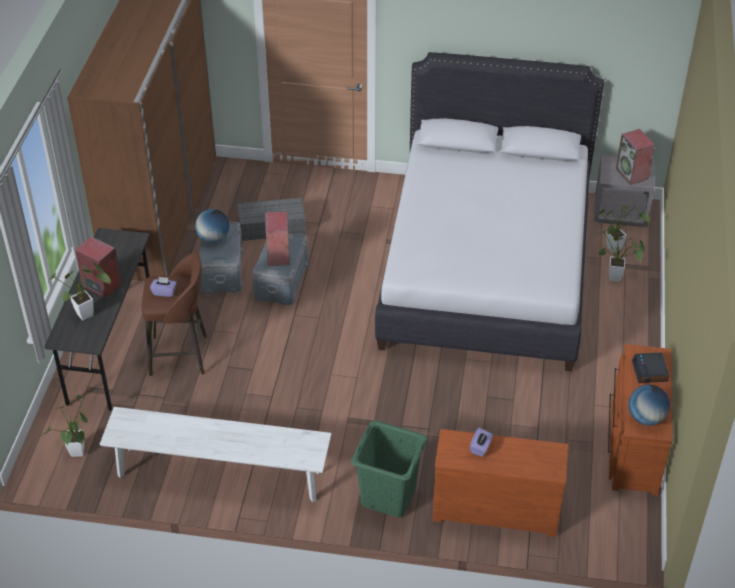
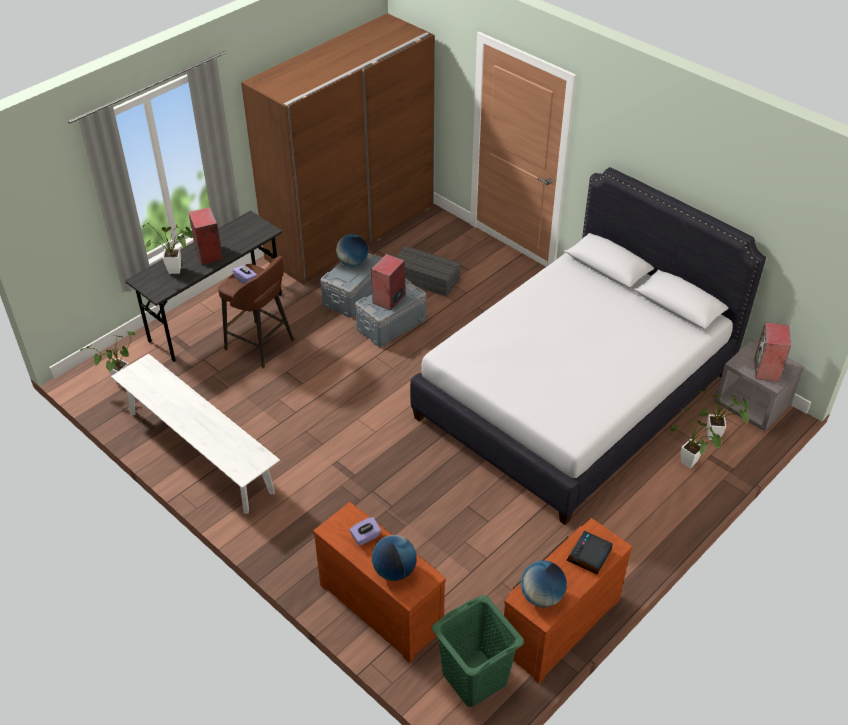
camera: 35 degrees right, 0 degrees up
(388, 495) = (306, 542): green laundry basket -> green laundry basket (474, 677)
(527, 460) = (394, 570): none -> globe

